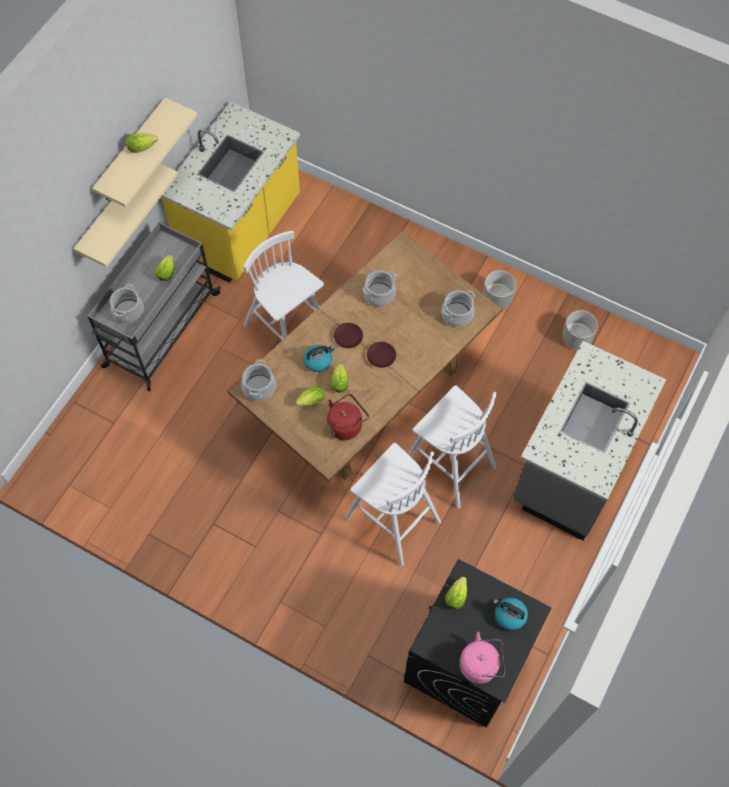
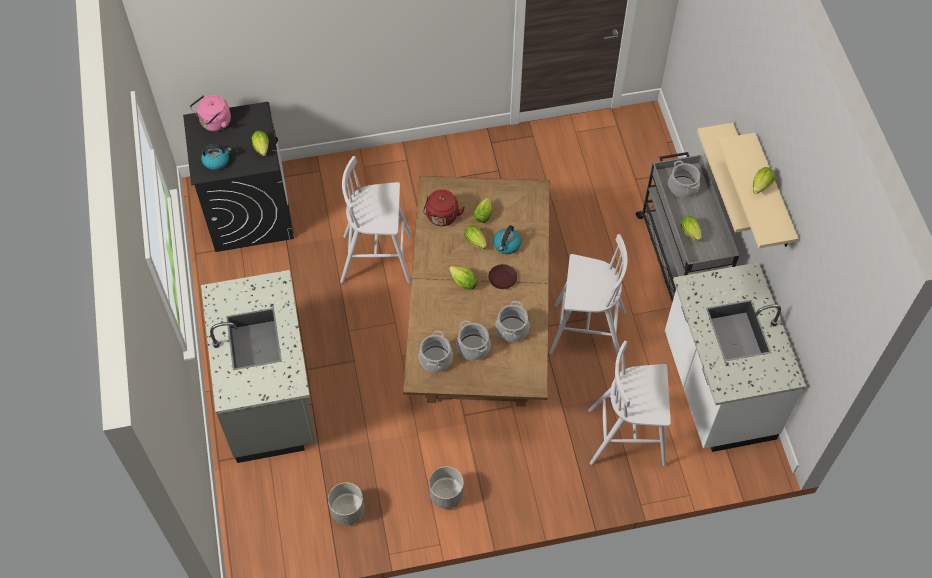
camera: 140 degrees right, 5 degrees down
(241, 229) = (716, 387): yellow counter -> white counter
(259, 387) = (529, 197): cooking pot -> cooking pot (473, 347)
(381, 356) = (464, 283): brown plate -> lettuce
(447, 464) = (370, 326): white stool -> white stool (628, 437)

